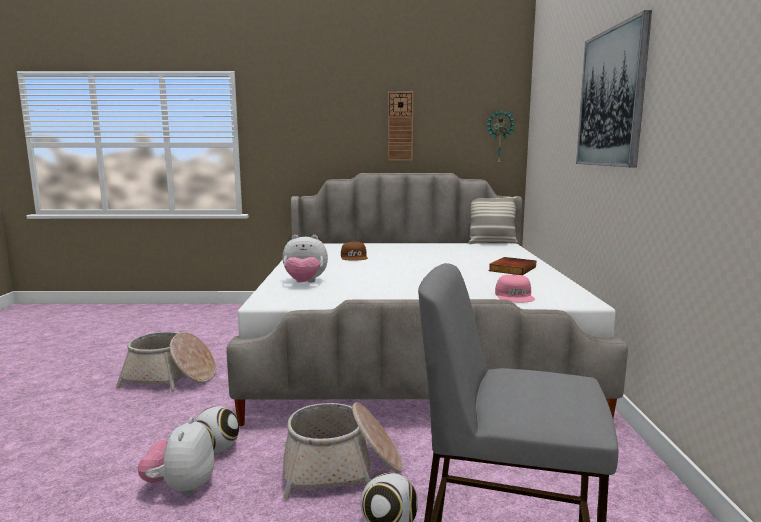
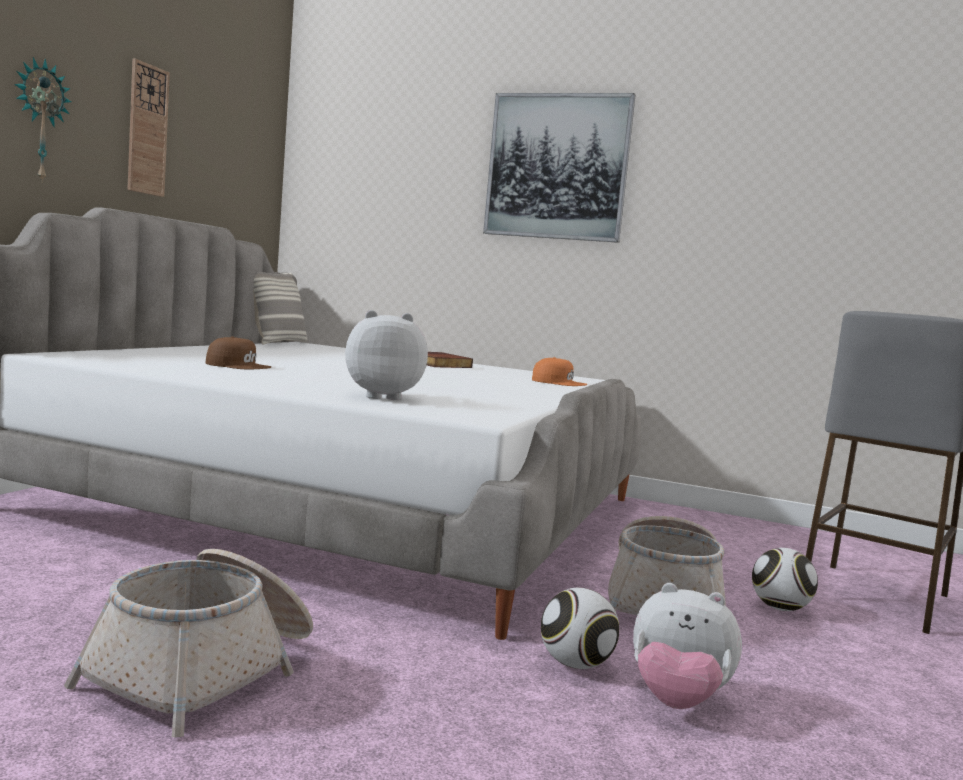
camera: 70 degrees left, 5 degrees down
(305, 283) = (382, 396): plush toy -> plush toy turned 120 degrees counterclockwise
(499, 137) = (258, 181): wall clock -> wall clock (39, 121)
(515, 296) = (558, 382): pink cap -> orange cap

